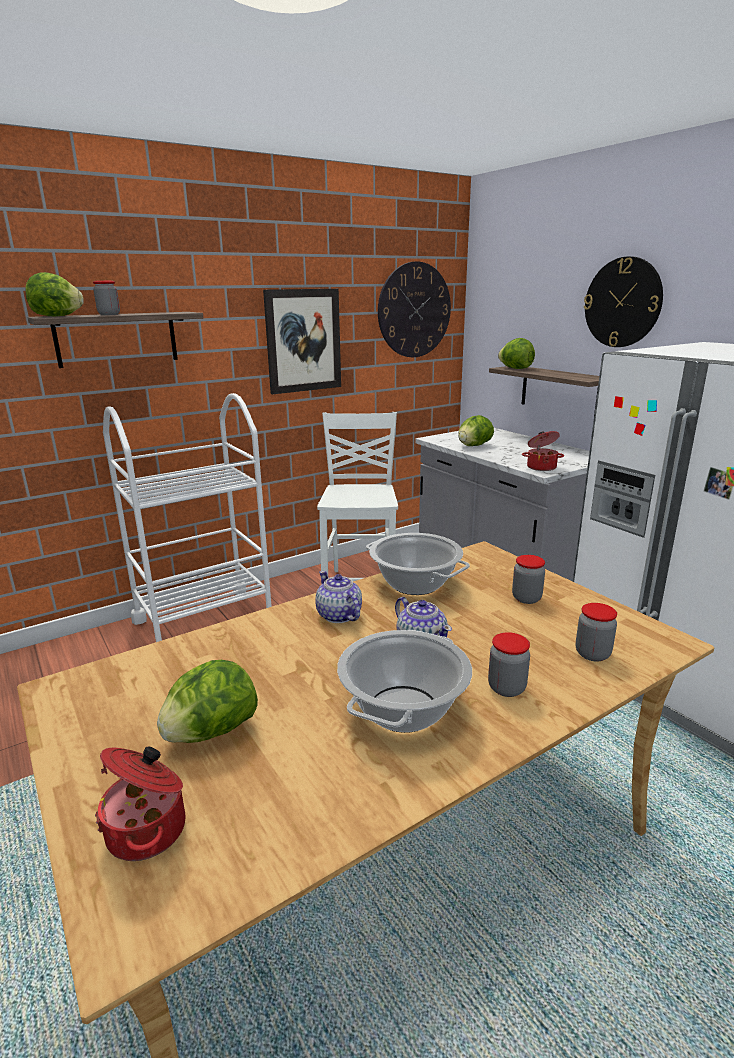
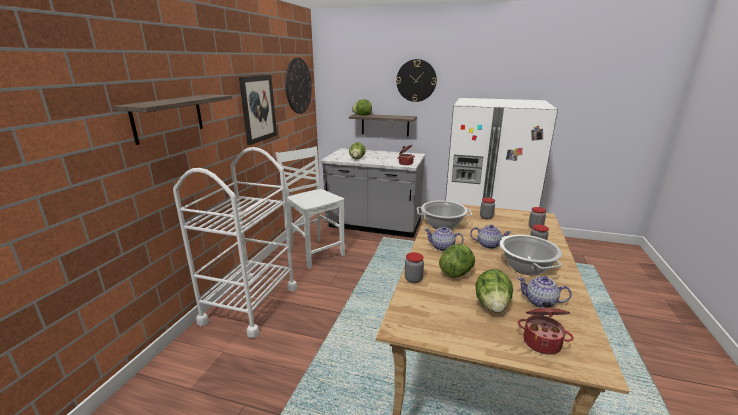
camera: 40 degrees left, 0 degrees up
(57, 316) = (147, 104): lettuce -> lettuce (456, 273)
(109, 314) = (178, 100): jar -> jar (413, 279)
(292, 775) = (540, 302): none -> teapot

